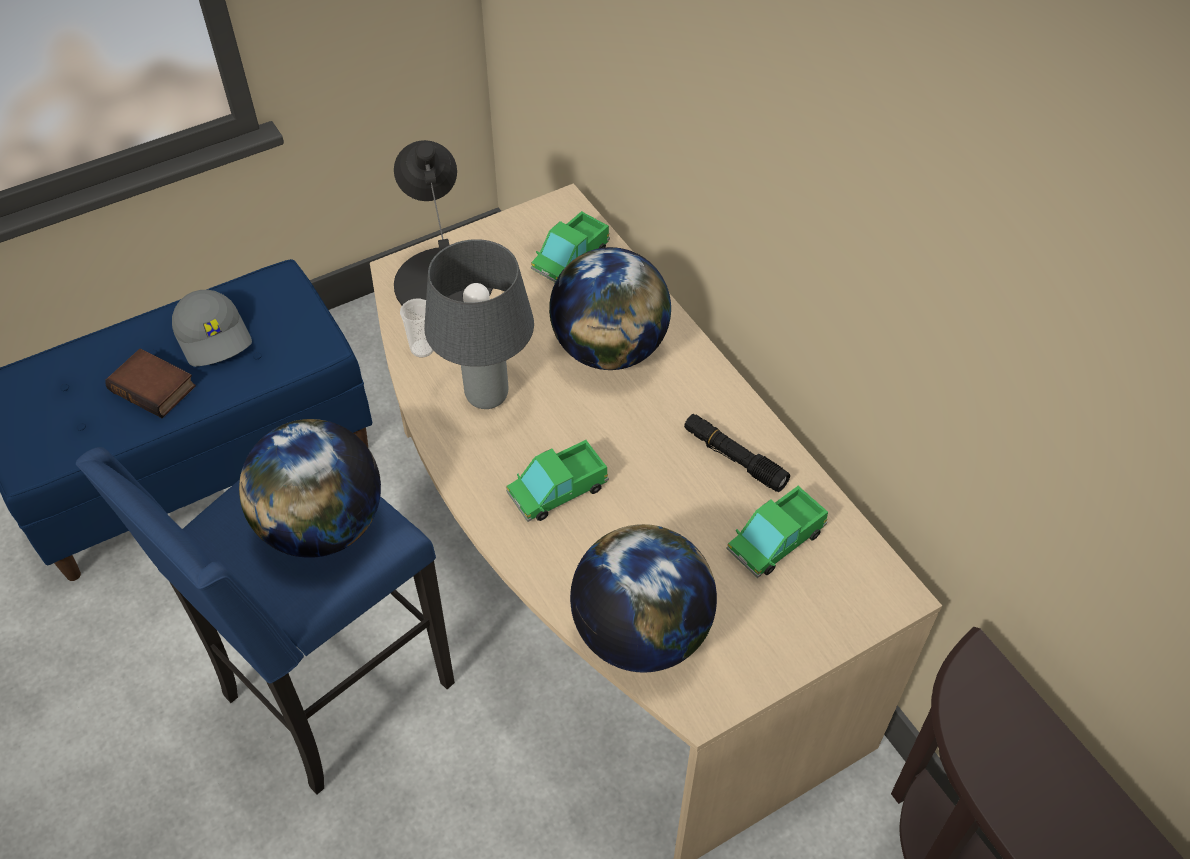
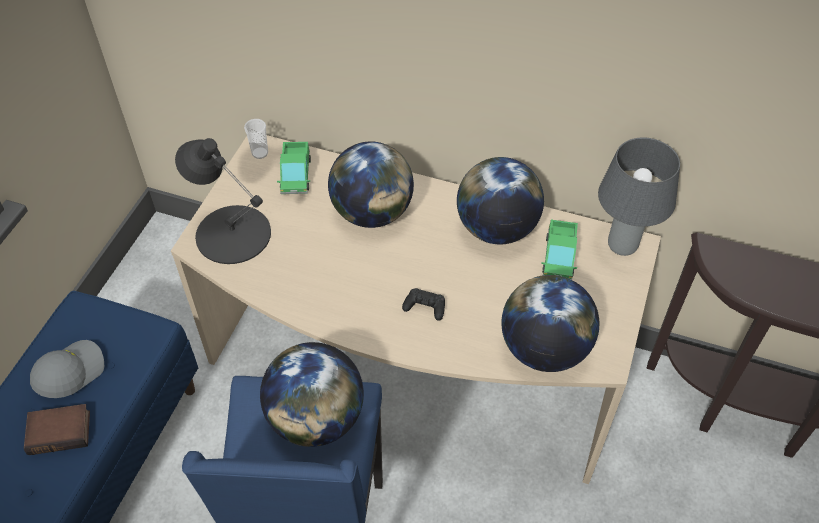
camera: 40 degrees left, 0 degrees up
(214, 336) = (69, 372): grey cap -> grey cap turned 75 degrees counterclockwise
(422, 348) = (262, 280): cup -> cup (260, 153)
(487, 397) = (331, 282): grey table lamp -> grey table lamp (623, 246)
(557, 490) = (425, 307): toy truck -> black game controller
(734, 458) = (496, 229): black flashlight -> globe

